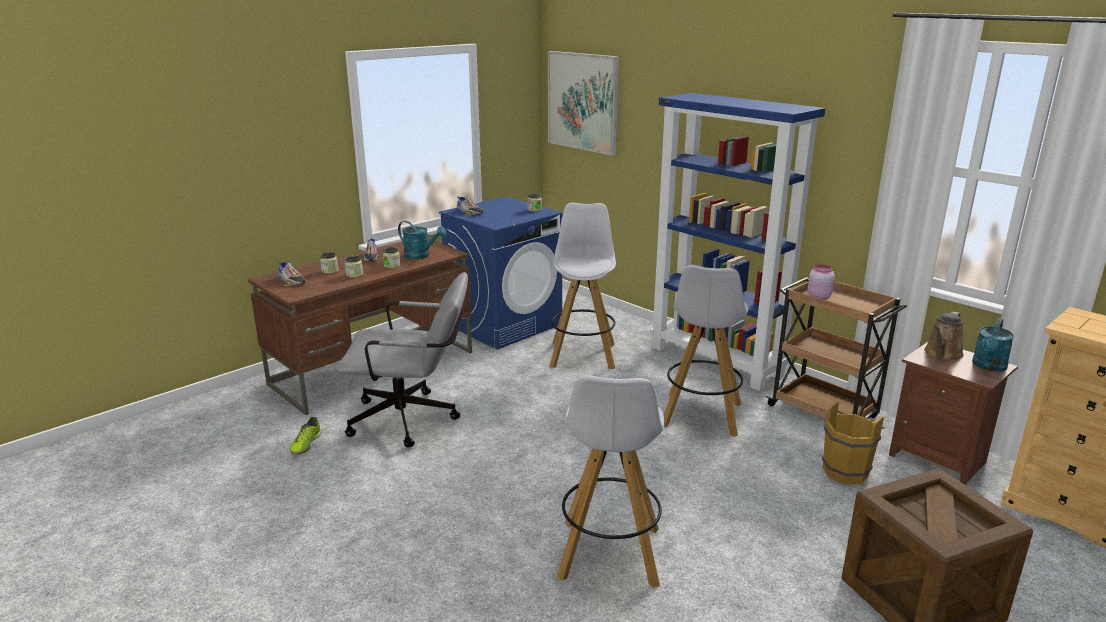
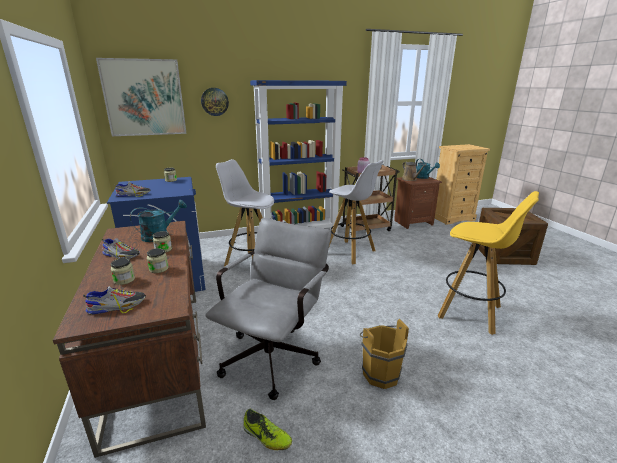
camera: 65 degrees left, 0 degrees up
(609, 555) = (471, 312): white stool -> yellow stool
(651, 117) = (214, 101): none -> wall clock
(847, 470) = (414, 239): brown bucket -> brown bucket (379, 372)

